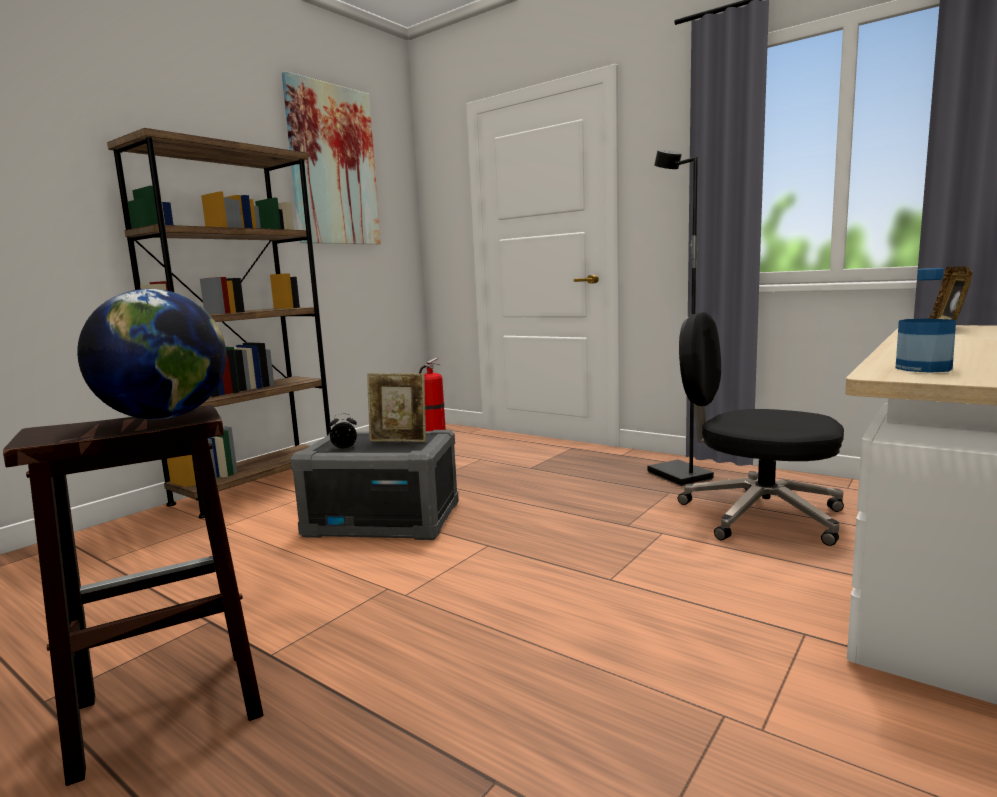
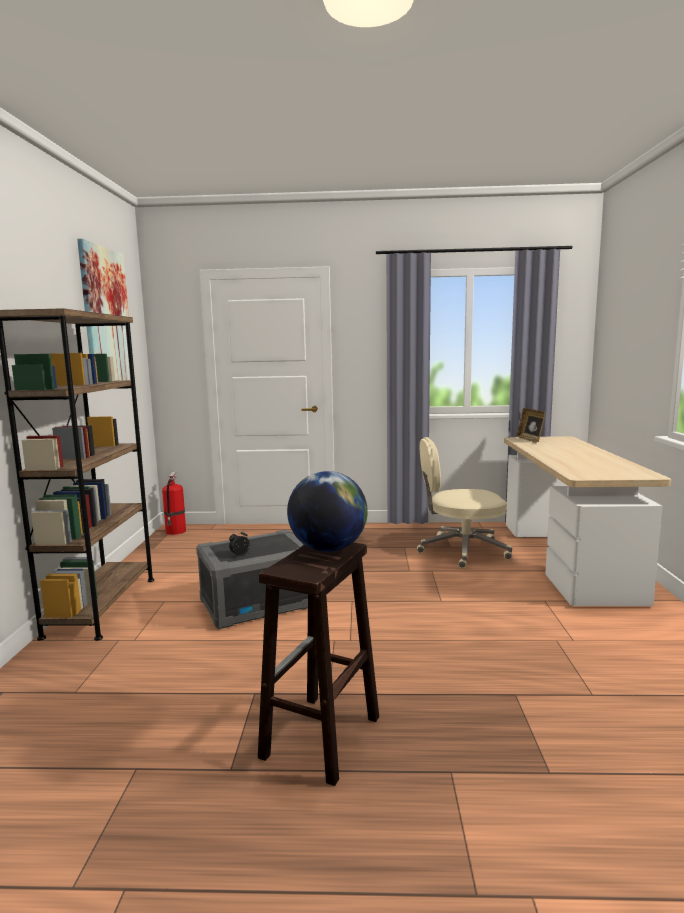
camera: 35 degrees left, 0 degrees up
(399, 441) = (270, 543): picture frame -> none
(677, 476) = (395, 536): black floor lamp -> none
(757, 515) = (461, 550): black office chair -> beige office chair
(923, 368) = (583, 471): bottle -> none

